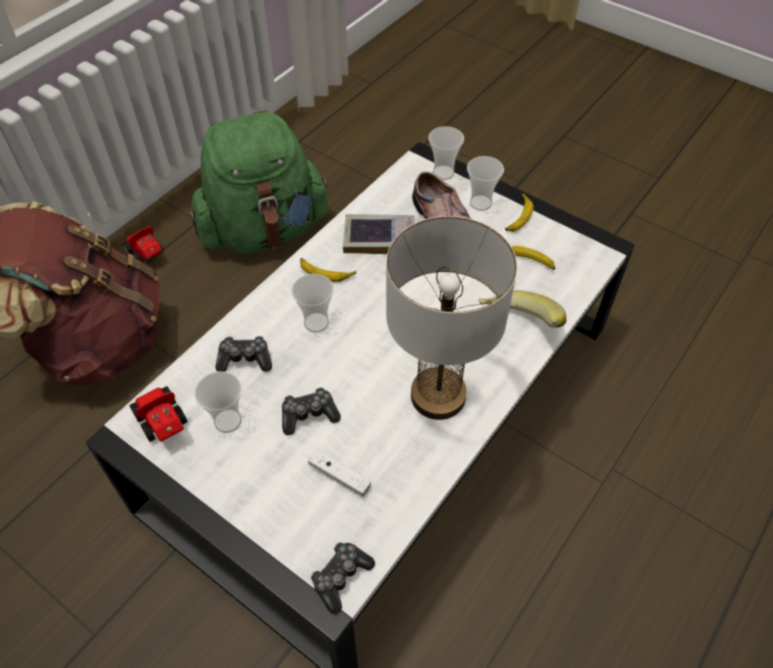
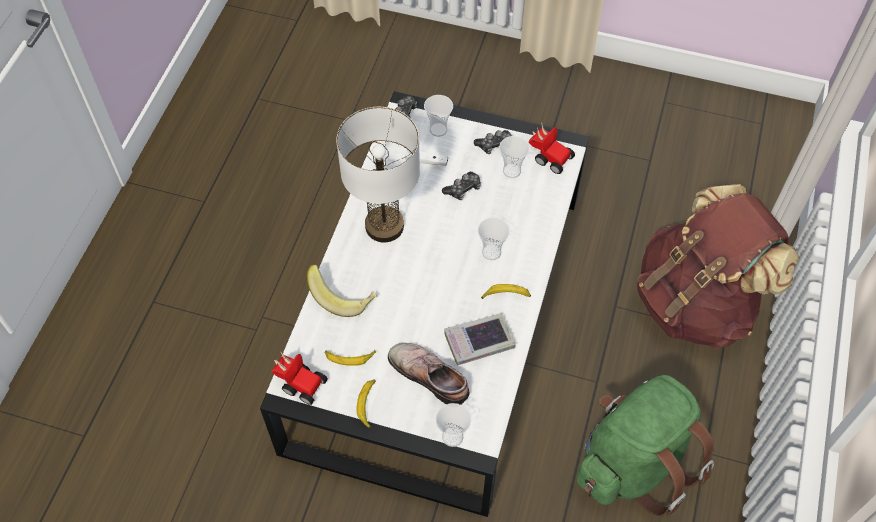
camera: 160 degrees right, 5 degrees up
(147, 255) = (721, 396): toy car -> toy car (299, 383)
(245, 359) = (525, 211): game controller -> game controller (494, 145)
(480, 203) = (406, 409): cup -> cup (438, 130)

